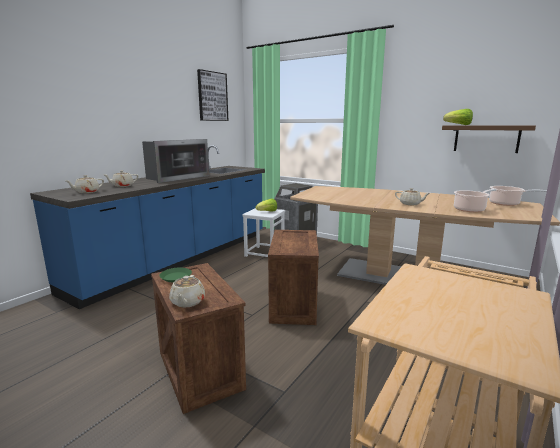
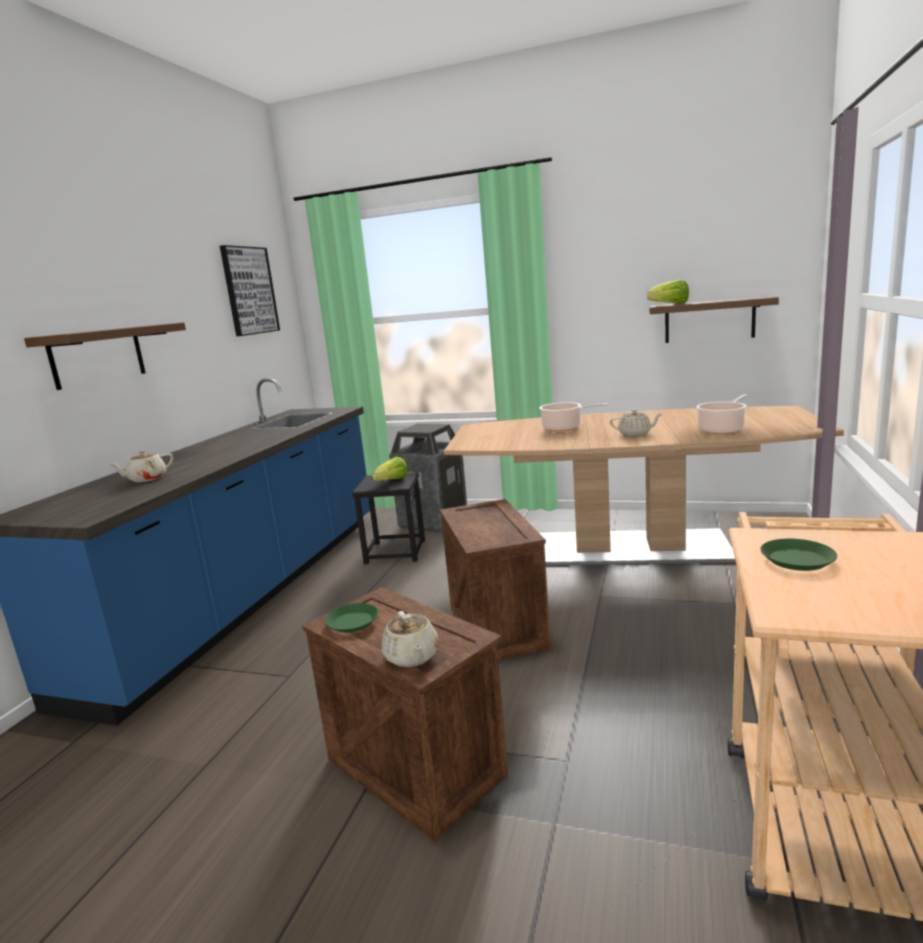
camera: 15 degrees left, 0 degrees up
(87, 192) = (94, 503): beige teapot -> none
(113, 119) = (97, 356): none -> brown shelf
(175, 177) = (226, 447): microwave -> none
(264, 253) = (394, 551): white stool -> black stool
(427, 290) = (797, 559): none -> green plate
(506, 204) = (759, 413): cooking pot -> cooking pot (564, 428)

